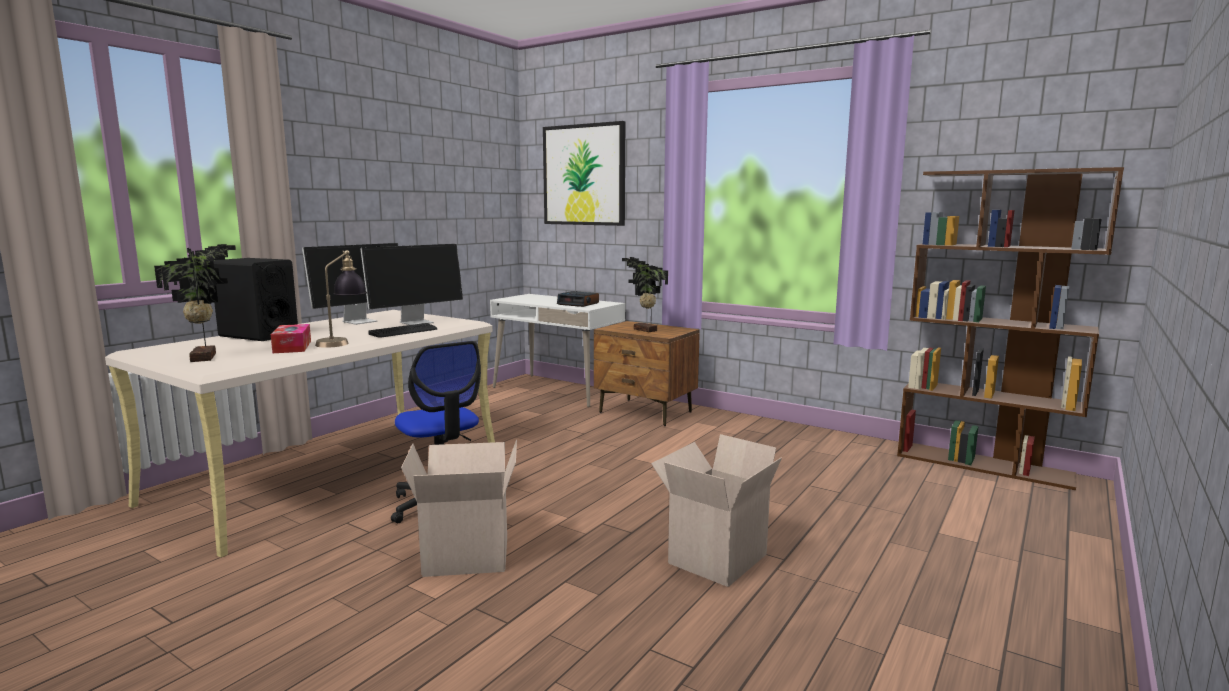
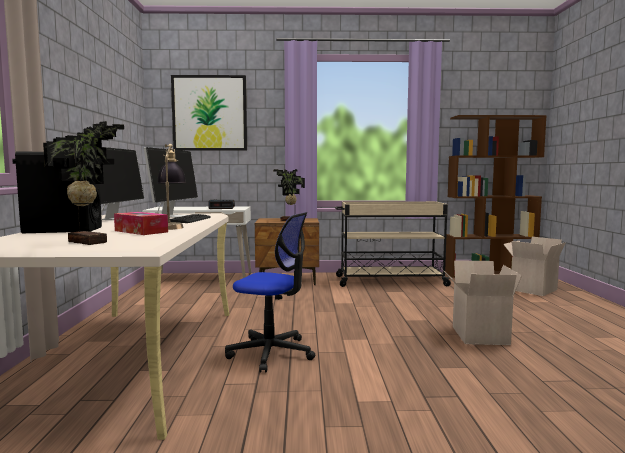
camera: 35 degrees left, 5 degrees down
(468, 555) = (355, 373): cardboard box -> cardboard box (533, 289)
(778, 441) = (389, 281): none -> beige cart

